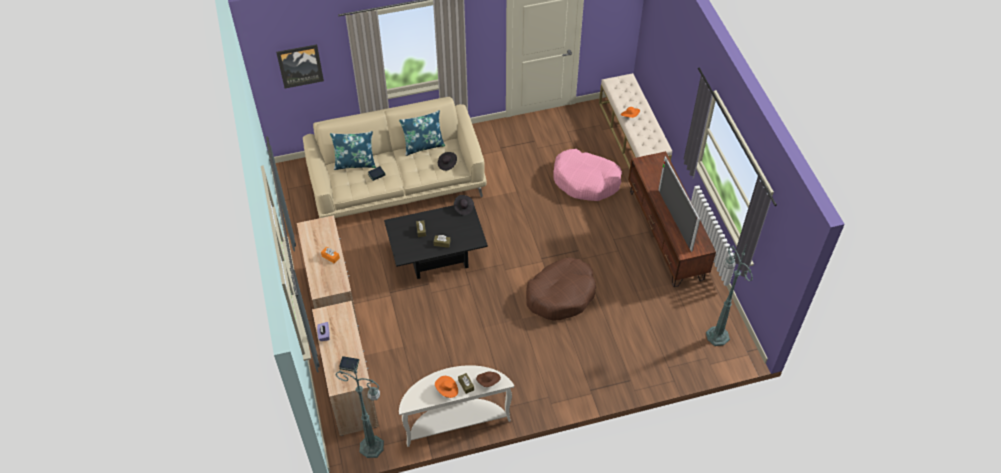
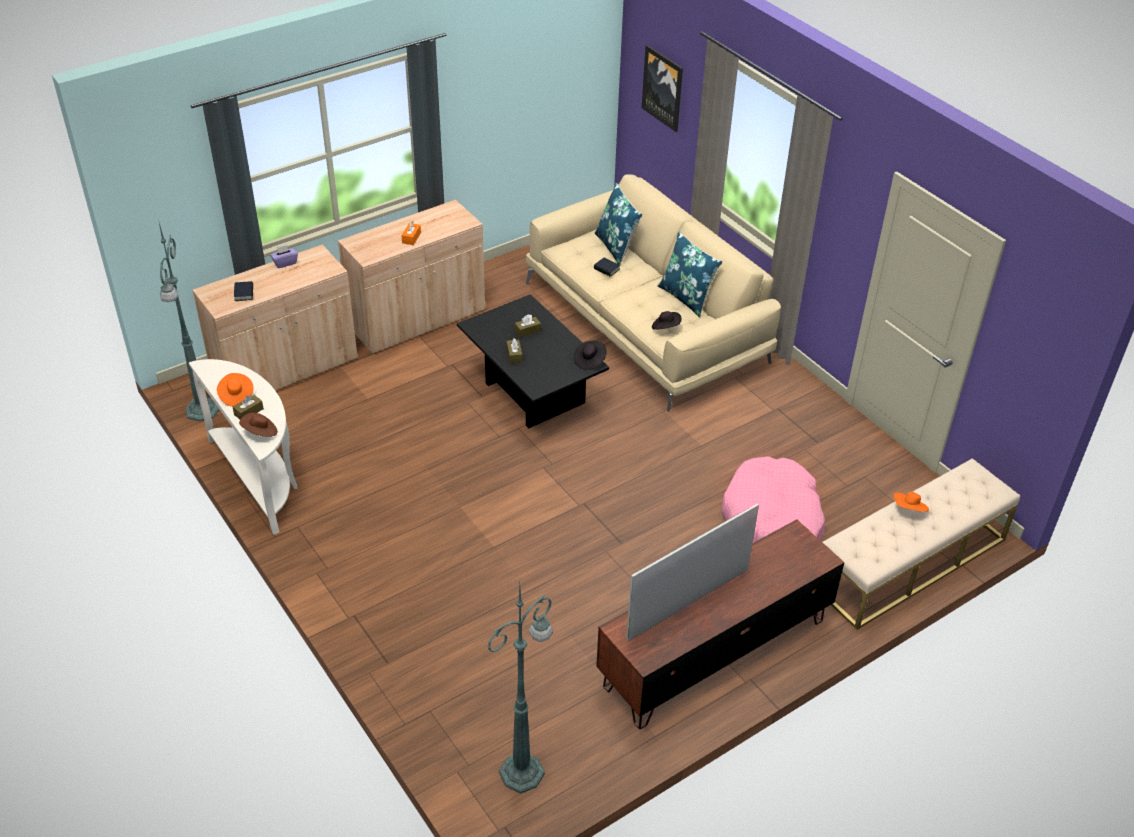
camera: 70 degrees right, 10 degrees down
(561, 294) = (523, 541): brown dog bed -> none

